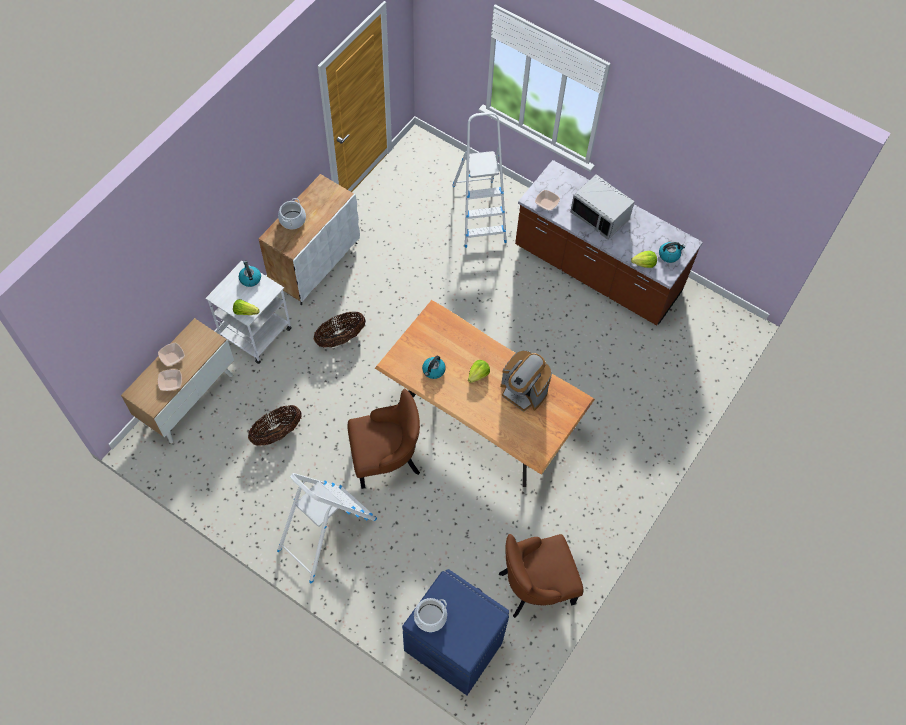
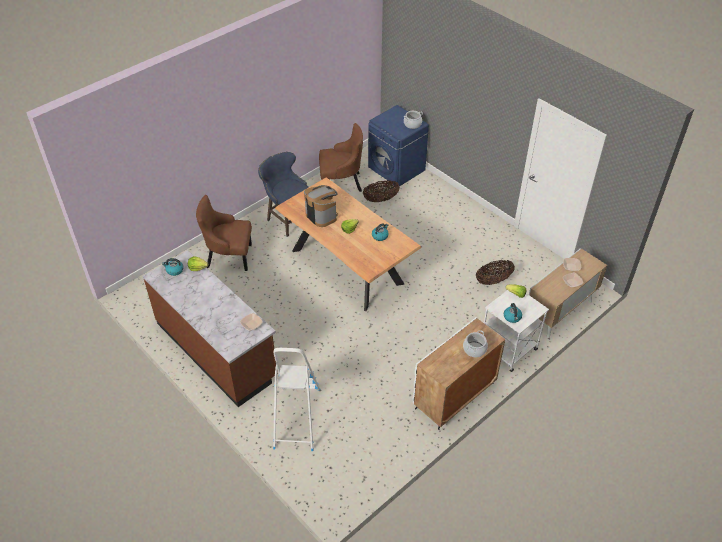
camera: 165 degrees left, 15 degrees down
(328, 534) = (463, 223): white step ladder -> none
(340, 338) = (440, 334): basket -> basket (381, 199)
(385, 459) = (419, 254): brown chair -> brown chair (230, 257)
(591, 489) = (288, 219): none -> blue stool
(600, 216) = (212, 307): grey microwave -> none

